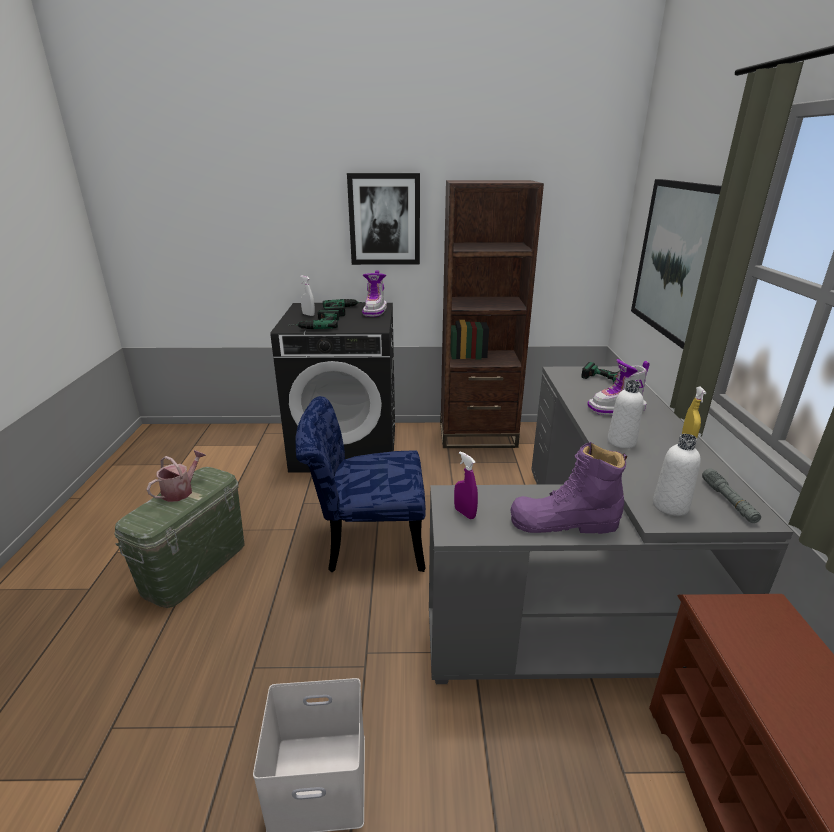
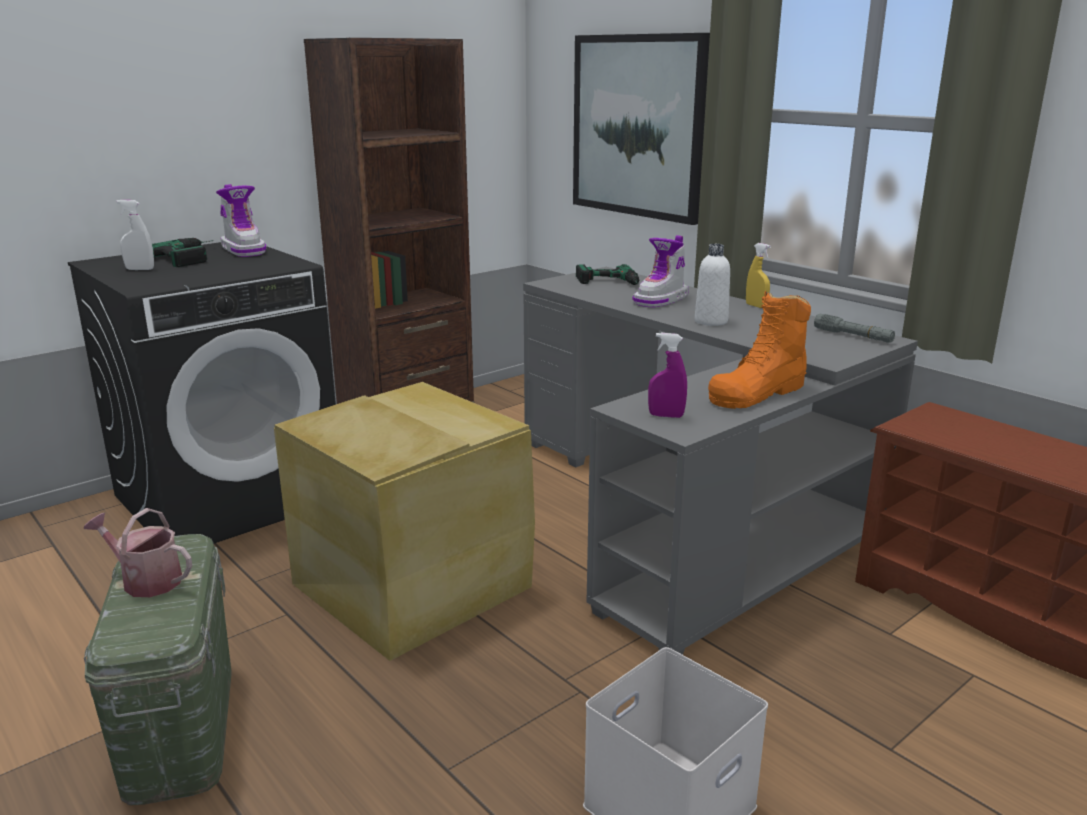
camera: 40 degrees left, 5 degrees down
(181, 491) = (146, 580): watering can -> watering can turned 60 degrees counterclockwise
(315, 324) = (183, 277): power drill -> none
(365, 542) = (412, 583): blue chair -> beige storage box
(384, 219) = (214, 103): picture -> none
(564, 522) = (757, 393): purple boot -> orange boot
(670, 506) = (823, 351): white bottle -> none

